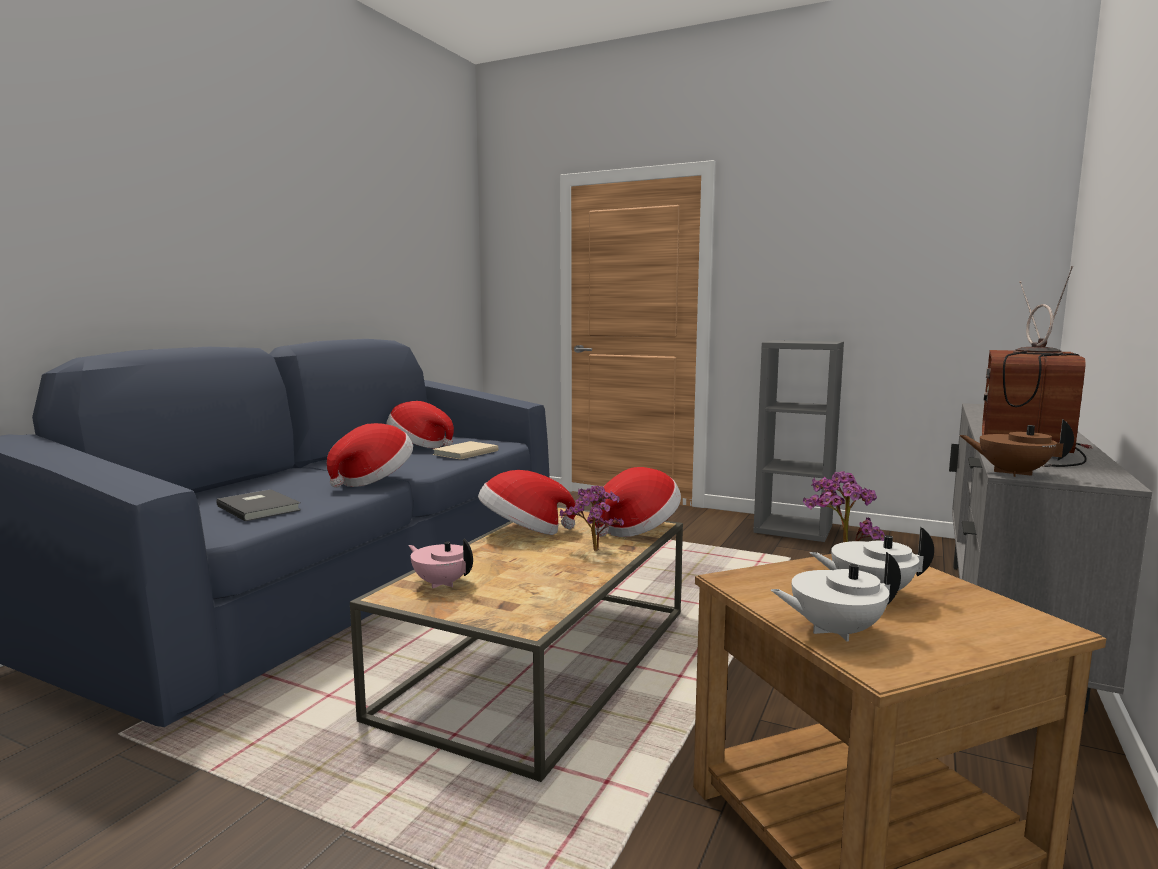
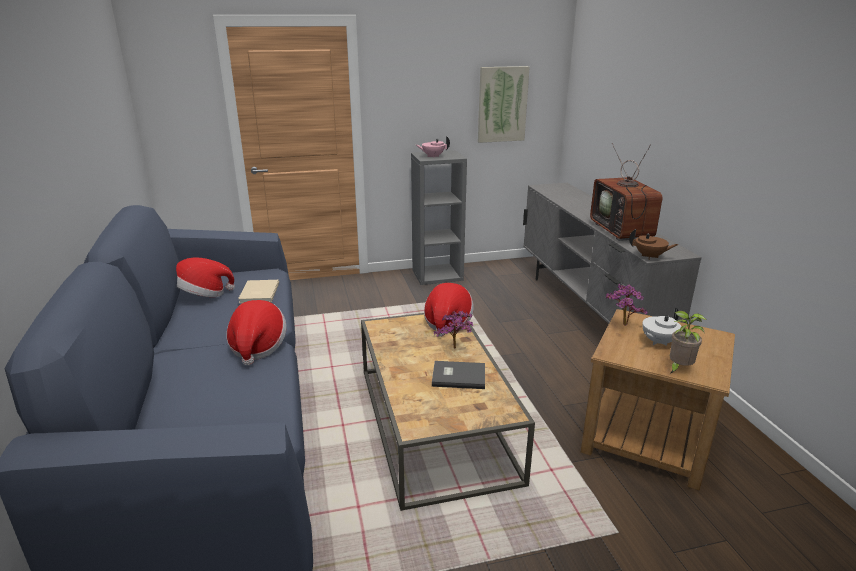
camera: 40 degrees left, 15 degrees up
(260, 507) = (234, 406): grey book -> grey book (458, 376)
(442, 583) = (422, 408): pink teapot -> pink teapot (433, 156)
(524, 532) = (394, 349): hat -> none
(834, 631) = (678, 368): white teapot -> potted plant
(933, 275) = (502, 104): none -> picture
(1012, 473) = (650, 257): brown teapot -> brown teapot turned 150 degrees counterclockwise

